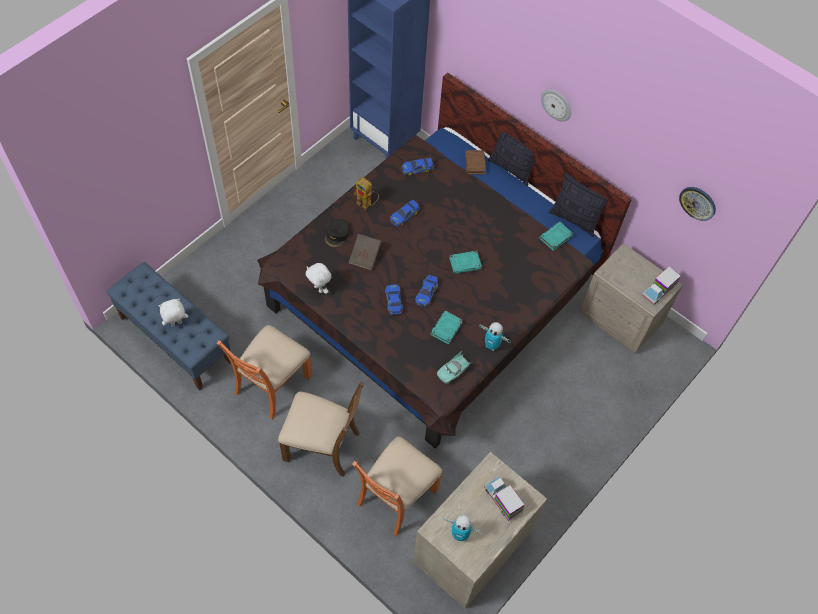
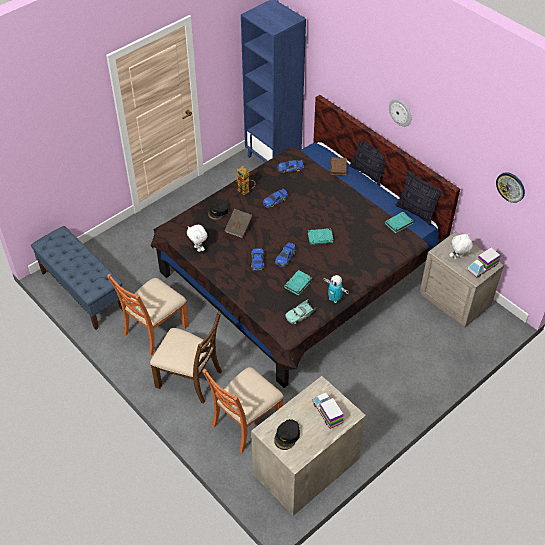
camera: 10 degrees right, 10 degrees down
(176, 324) = (81, 271): white plush toy -> white plush toy (458, 258)
(460, 534) = (287, 436): toy robot -> black cap

